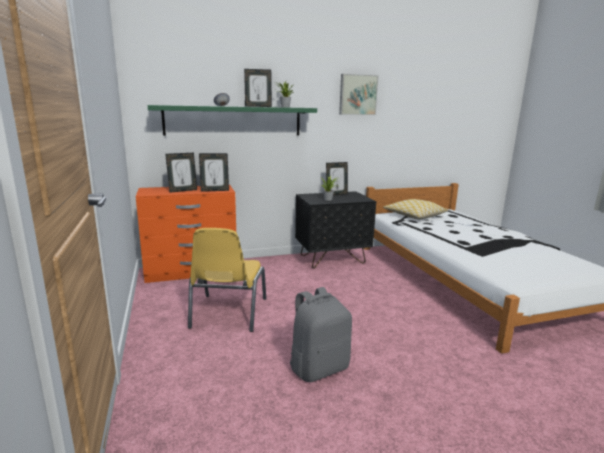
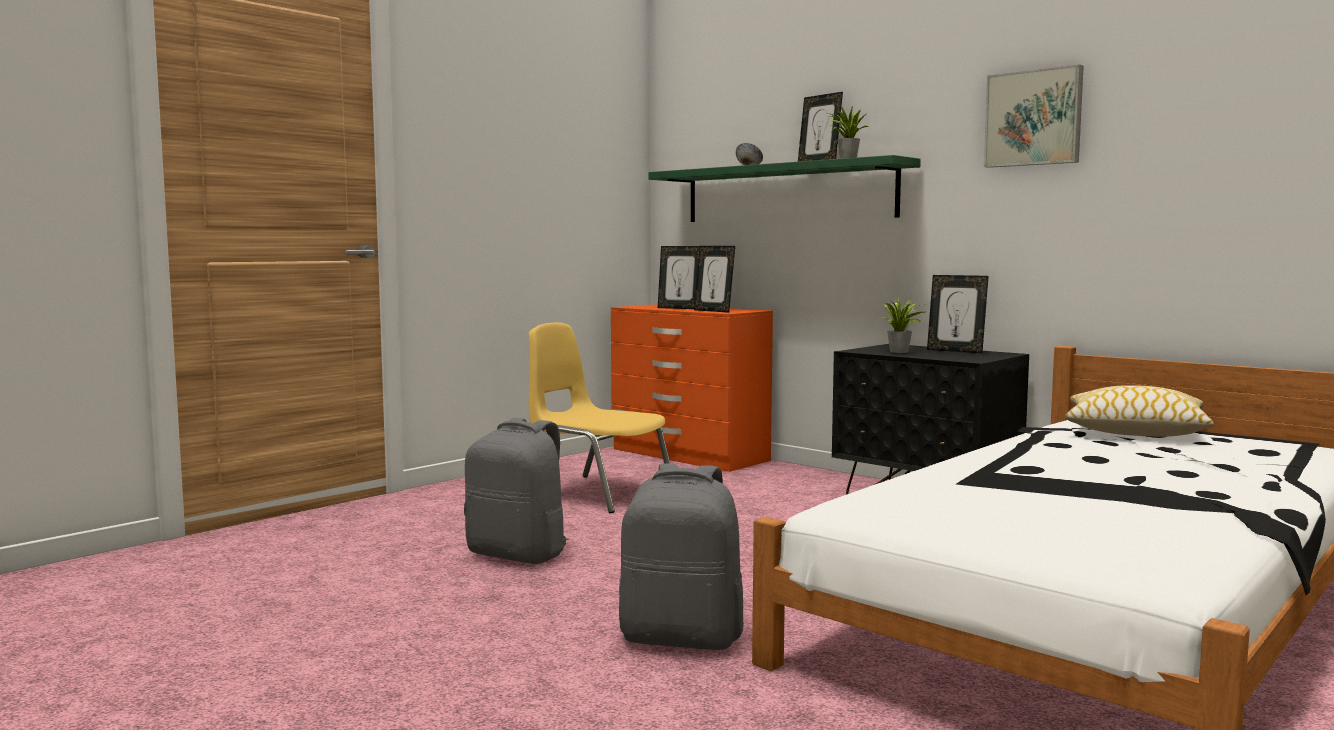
camera: 60 degrees right, 10 degrees down
(228, 313) = (596, 493): yellow chair -> yellow chair turned 60 degrees clockwise
(467, 359) = (682, 637): none -> grey backpack

